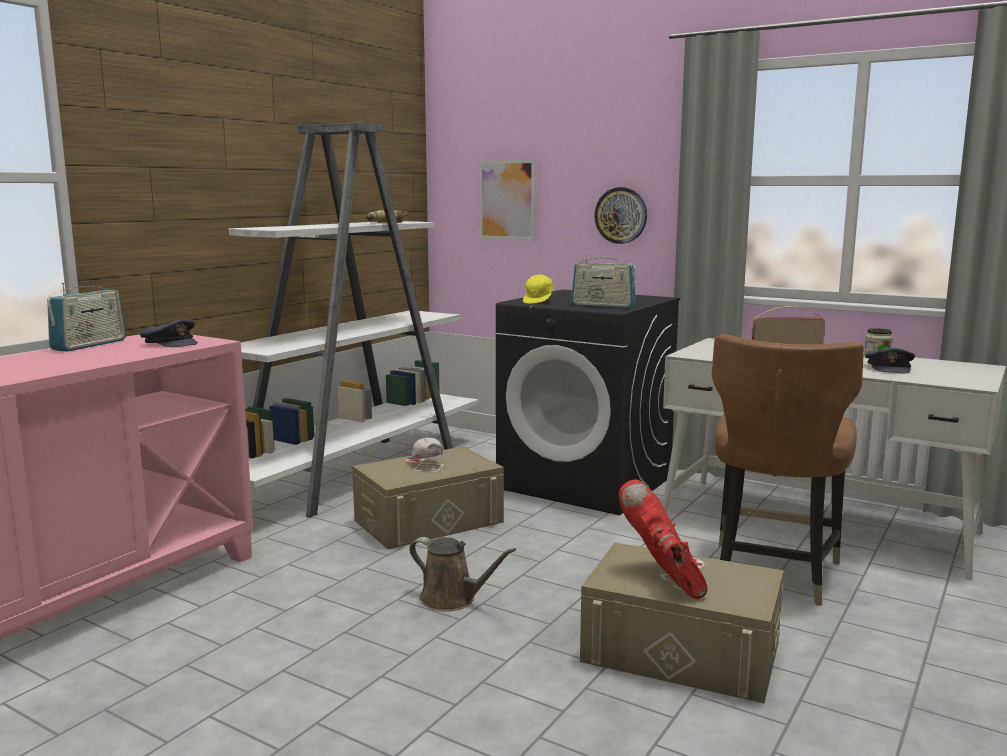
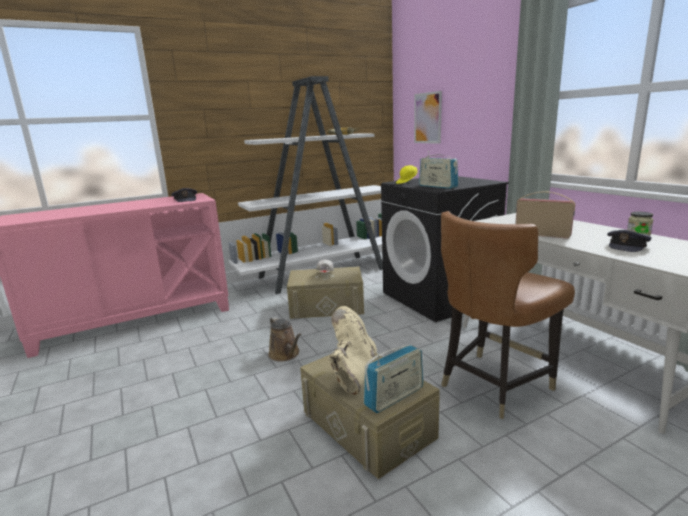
camera: 30 degrees right, 5 degrees up
(89, 345) = (156, 199): radio -> radio (394, 397)
(621, 215) = (485, 125): wall clock -> none
(663, 578) = (352, 374): red boot -> beige boot

